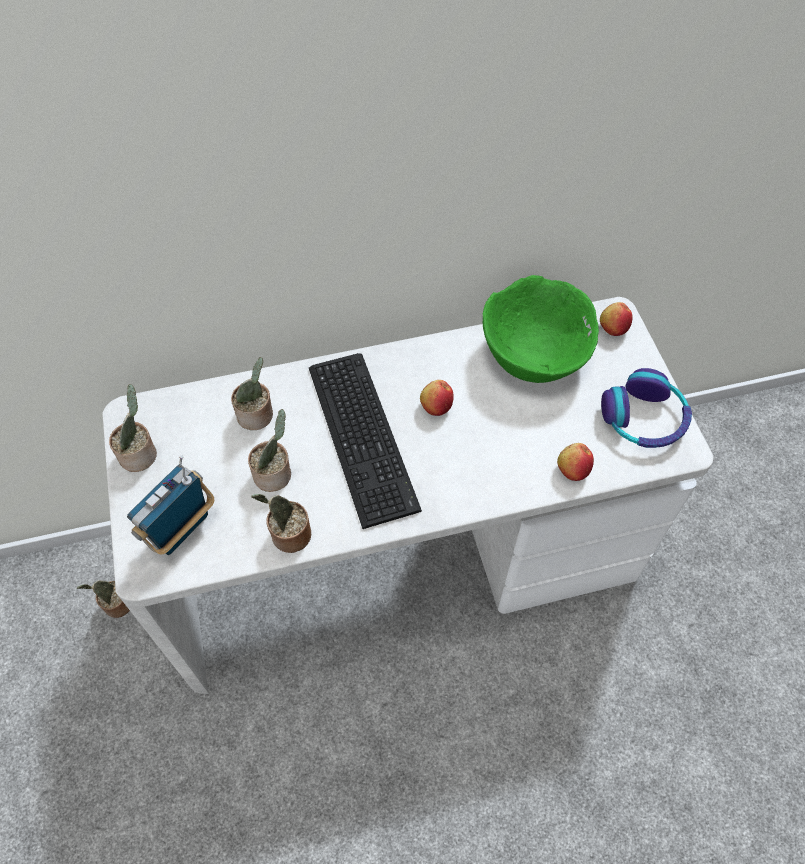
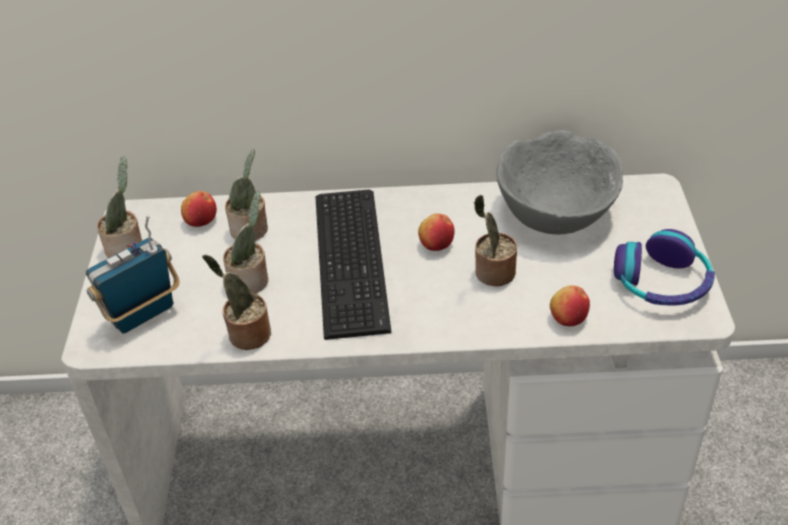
camera: 15 degrees right, 15 degrees down
(116, 605) = (89, 457): potted plant -> potted plant (492, 273)
(535, 353) = (557, 211): green bowl -> grey bowl
(613, 328) = (649, 199): apple -> apple (200, 220)

